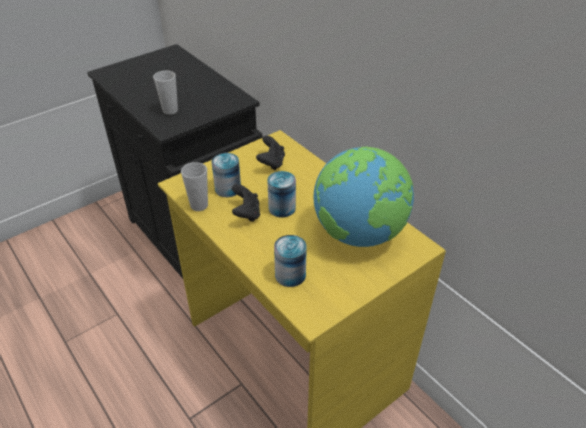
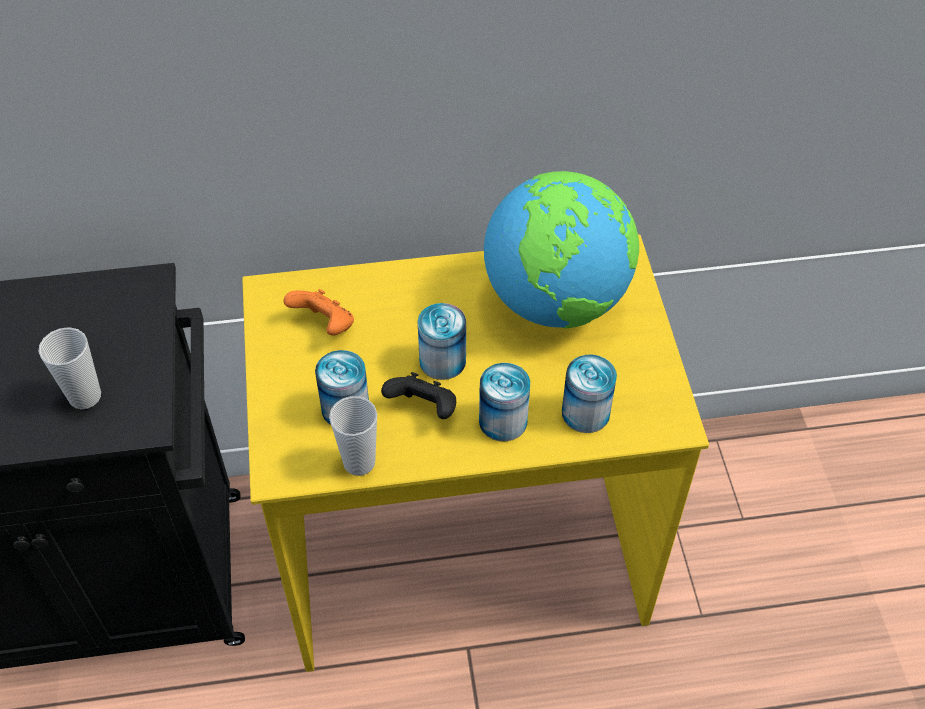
camera: 60 degrees left, 10 degrees up
(260, 244) = (503, 421): none -> can
(271, 163) = (324, 325): black game controller -> orange game controller

